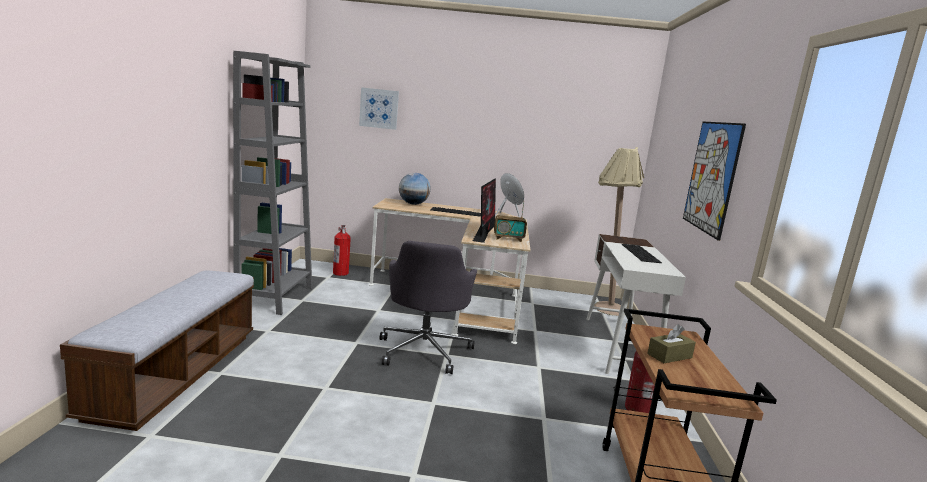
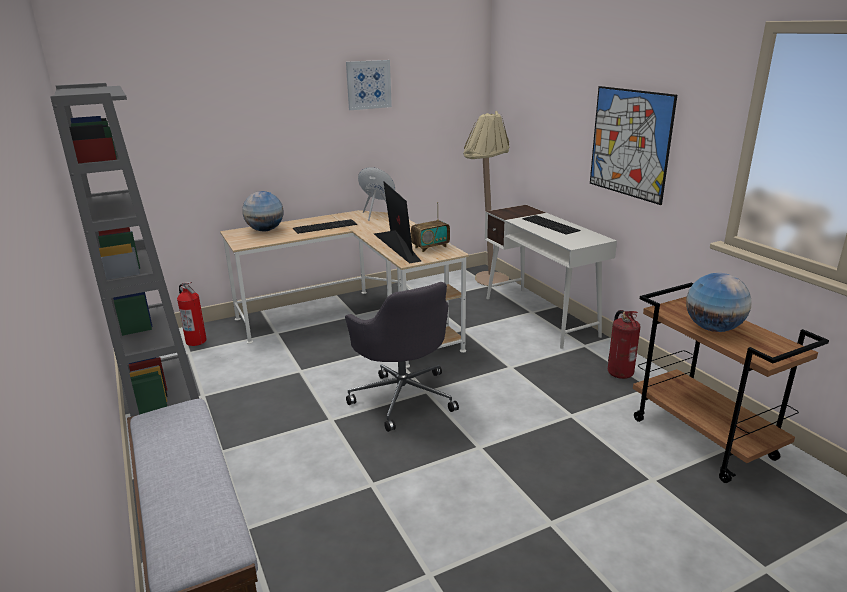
camera: 30 degrees left, 10 degrees up
(379, 108) = (182, 117): picture -> picture (368, 84)
(669, 356) = (712, 328): brown tissue box -> globe

